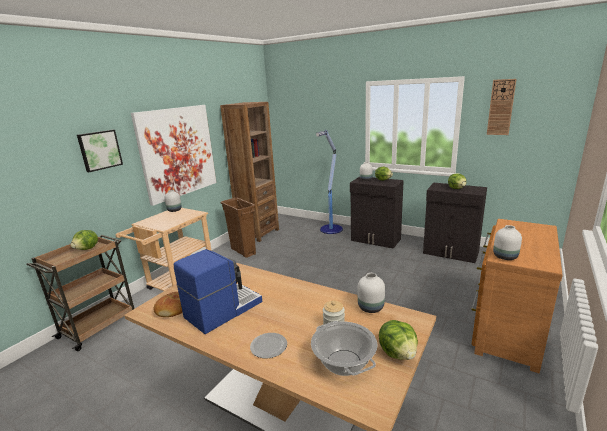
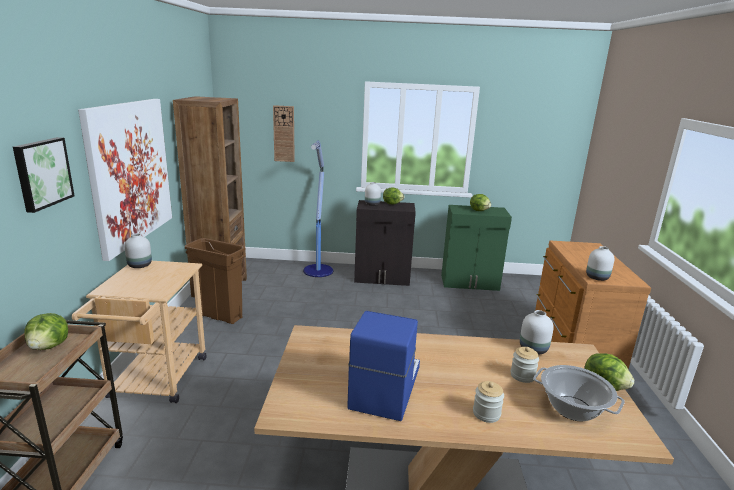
camera: 30 degrees left, 0 degrees up
(174, 309) = (319, 402): bread -> none
(268, 346) = (486, 413): plate -> jar
(451, 253) = (470, 283): black cabinet -> green cabinet
(501, 107) = (515, 123): wall clock -> wall clock (284, 134)

